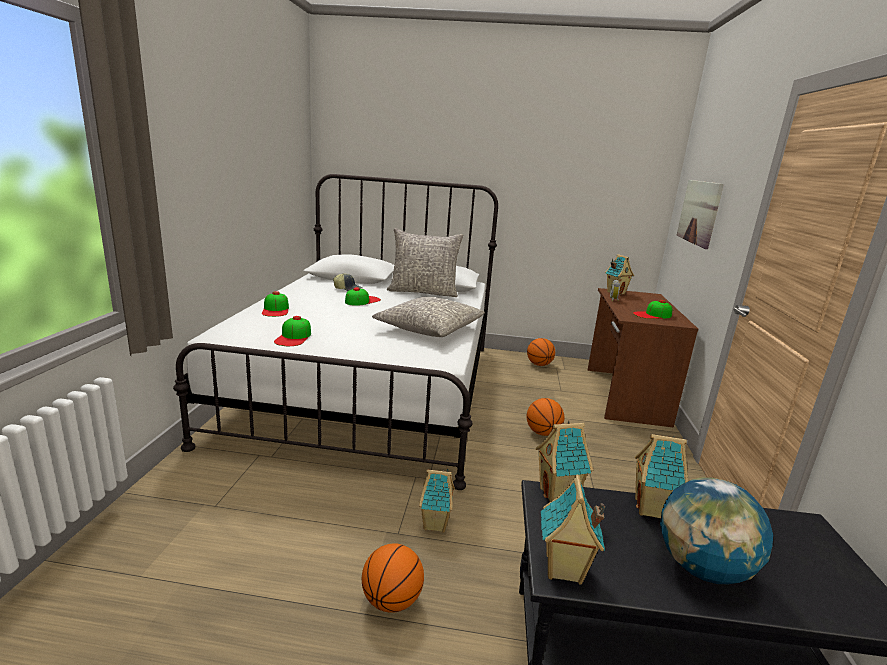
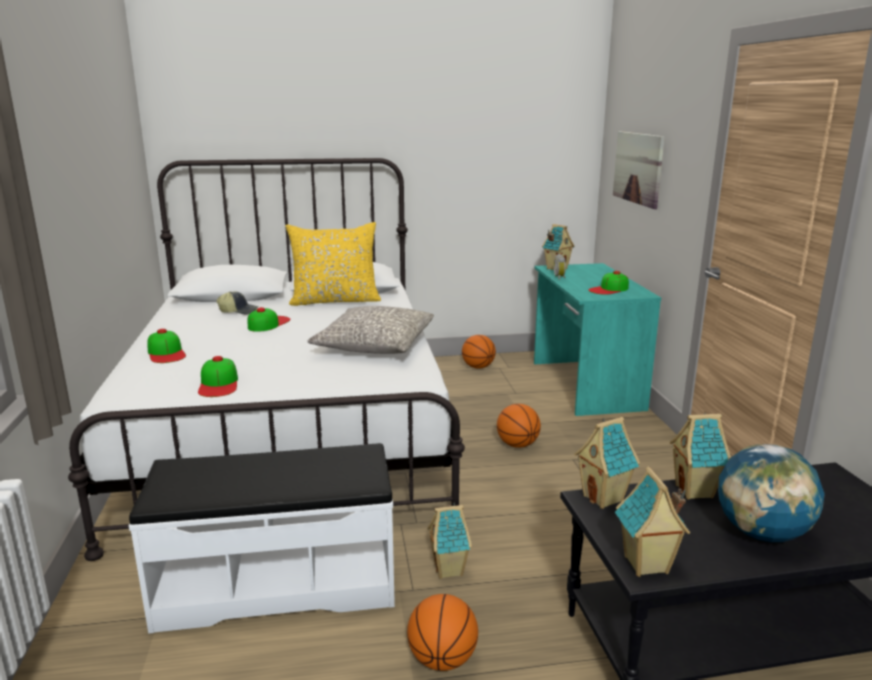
camera: 15 degrees left, 0 degrees up
(299, 501) = (277, 583): none -> white bench
(423, 292) = (335, 300): grey pillow -> yellow pillow
(624, 395) = (584, 385): brown desk -> turquoise desk

